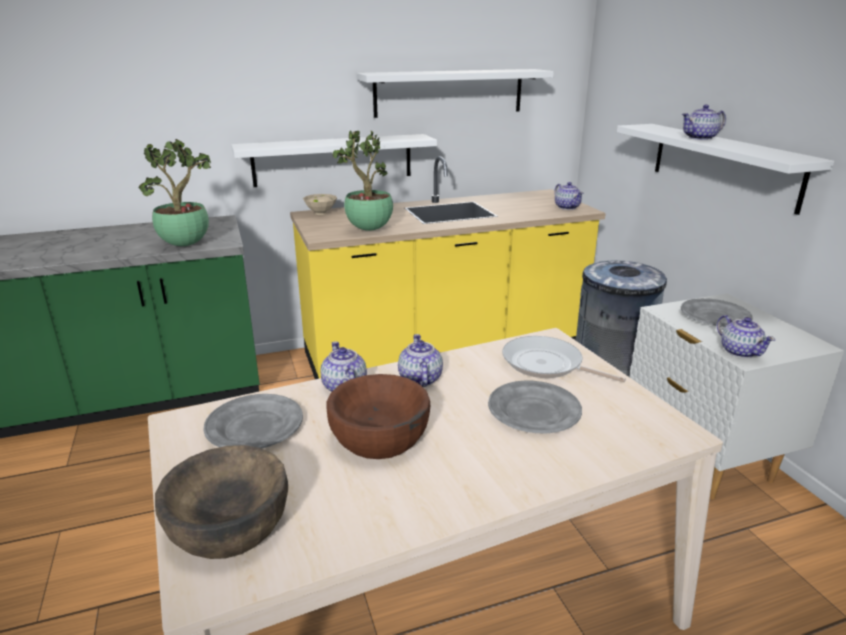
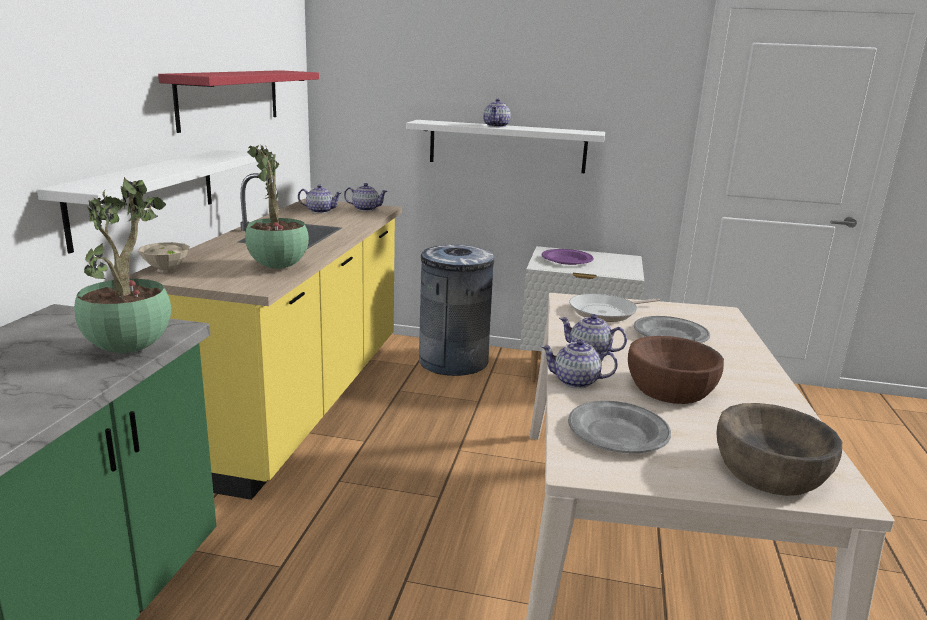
camera: 60 degrees left, 5 degrees down
(449, 92) = (230, 98): white shelf -> red shelf
(714, 317) = (567, 260): grey plate -> purple plate
(739, 351) = (619, 272): teapot -> teapot (320, 211)

